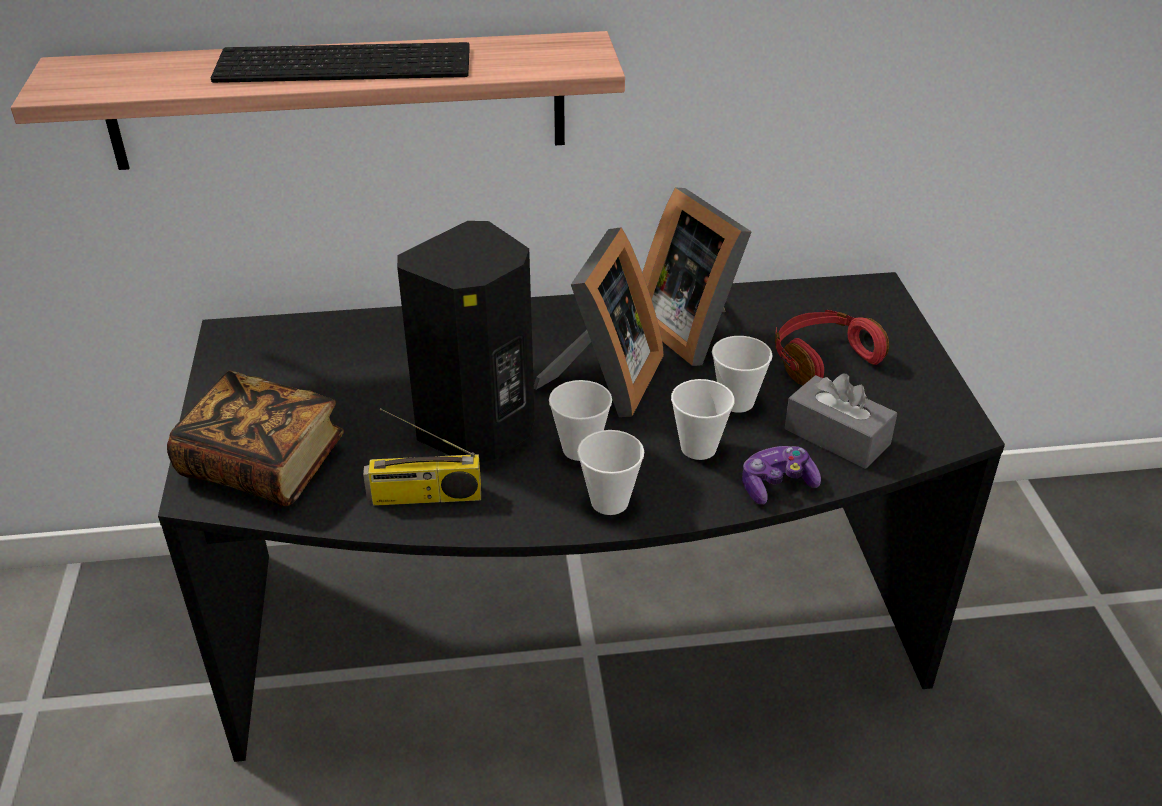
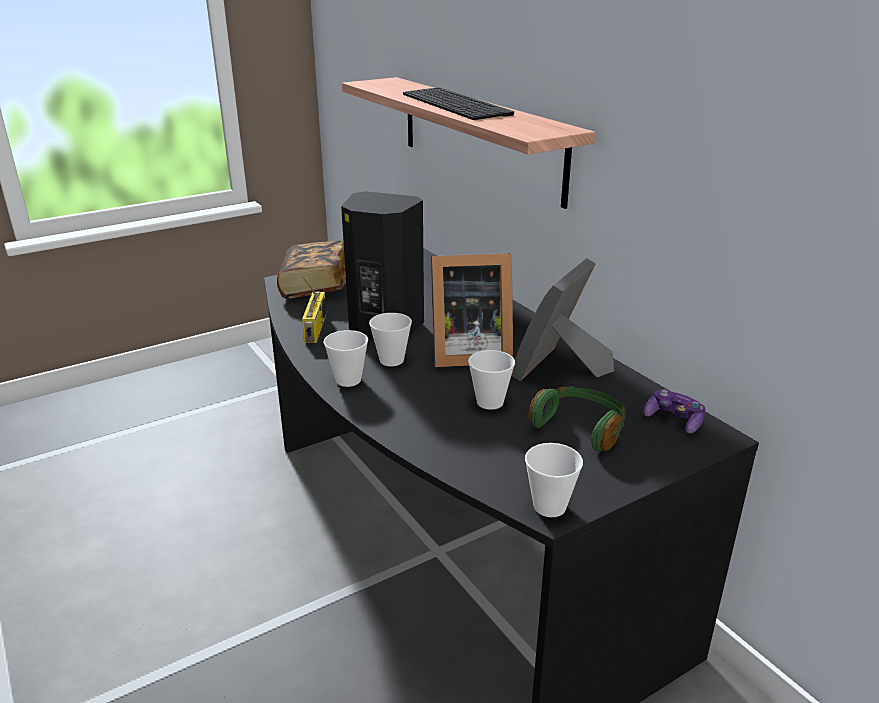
camera: 65 degrees right, 10 degrees down
(424, 497) = (316, 328): radio -> radio turned 150 degrees counterclockwise
(698, 448) = (425, 398): cup -> cup (549, 506)
(776, 485) = (408, 435): game controller -> game controller (674, 420)
(821, 359) = (580, 427): red headphones -> green headphones
(837, 437) = (486, 450): grey tissue box -> none

